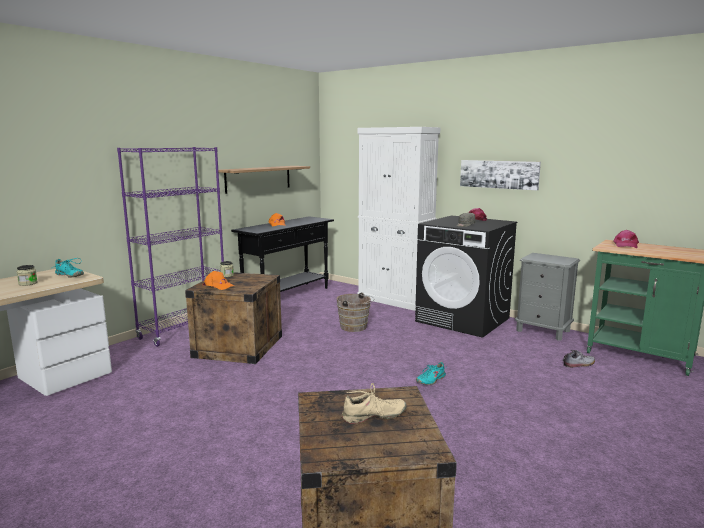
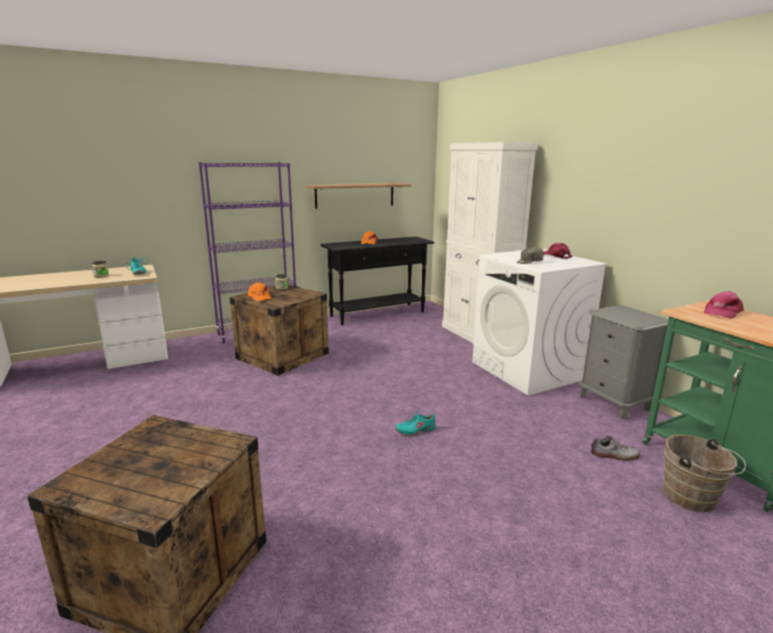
camera: 25 degrees right, 5 degrees up
(355, 327) = (404, 357): brown bucket -> brown bucket (693, 499)
(374, 416) = (168, 458): beige shoe -> none
(463, 320) = (528, 370): black washing machine -> white washing machine
(499, 174) = (594, 203): picture -> none

